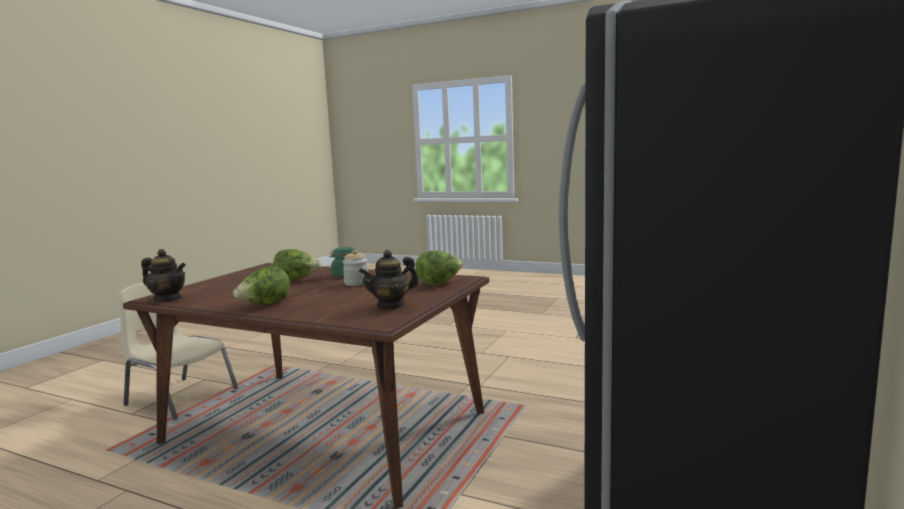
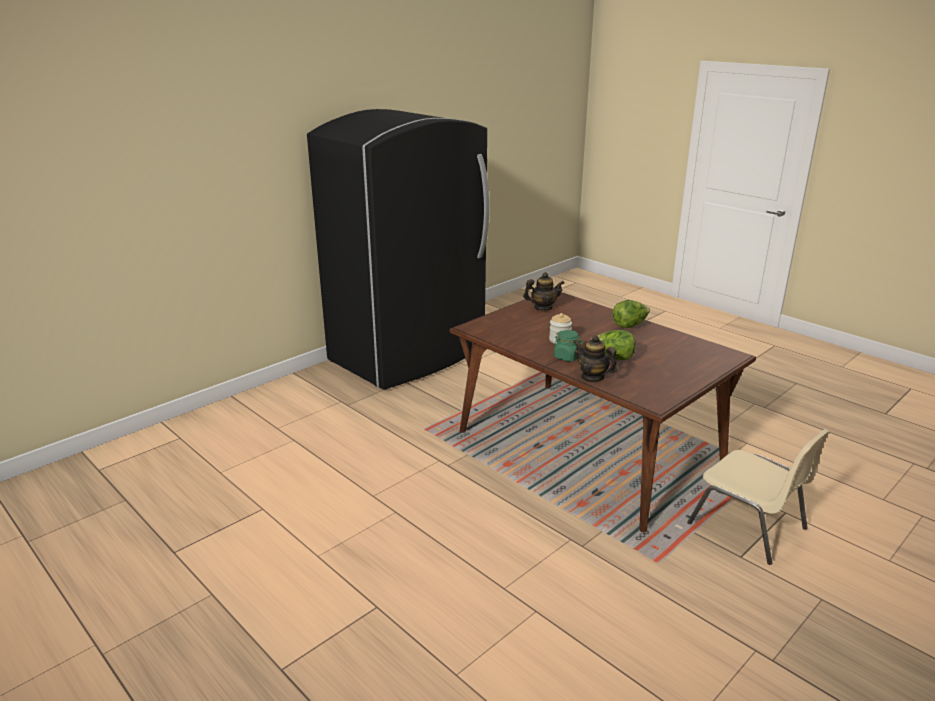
camera: 160 degrees left, 15 degrees up
(168, 299) = (717, 350): teapot -> teapot (592, 377)
(439, 283) = (495, 325): lettuce -> none

